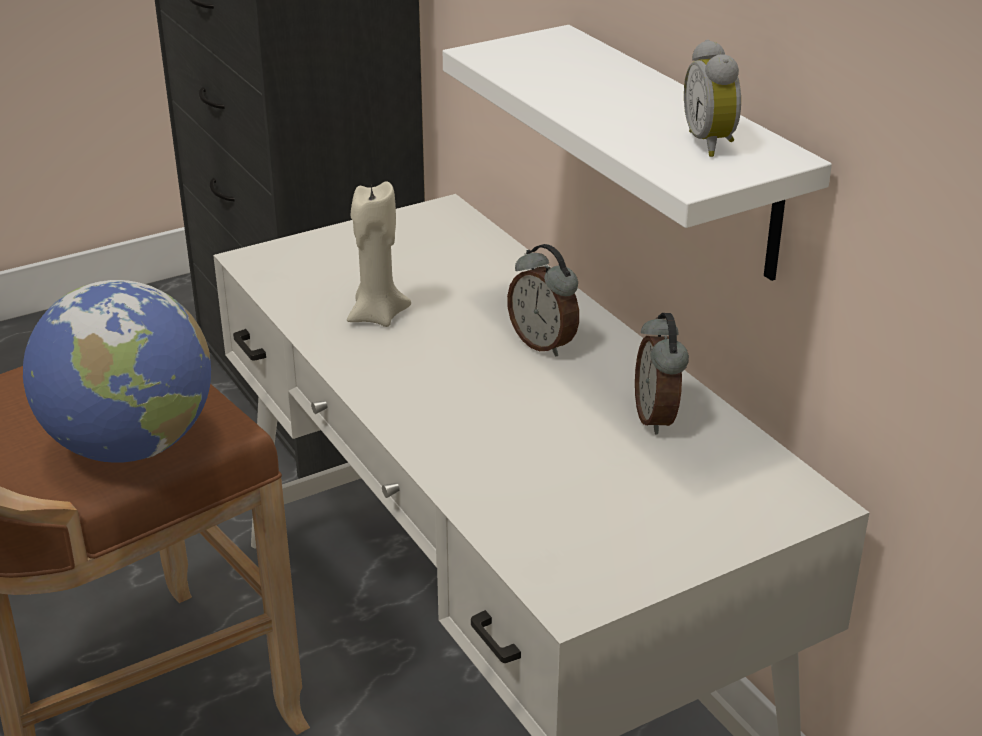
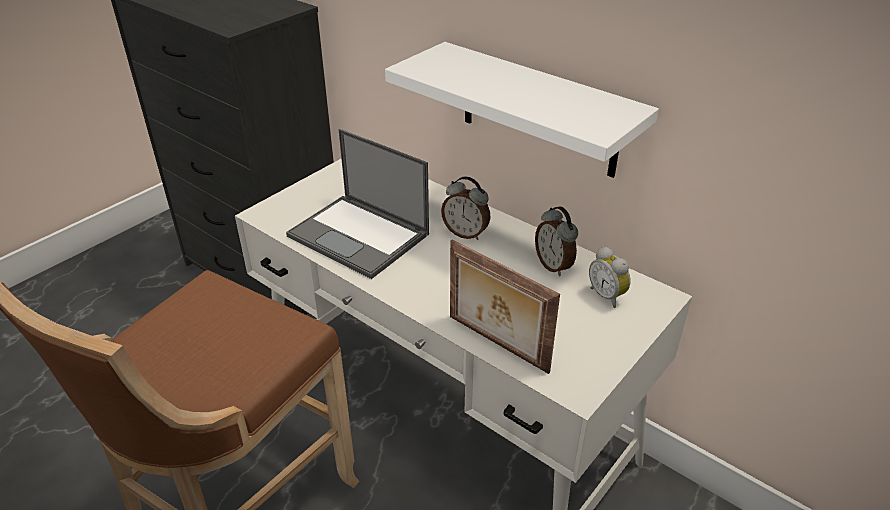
camera: 20 degrees left, 5 degrees up
(131, 445) = (250, 355): globe -> none
(377, 316) = (360, 235): beige candle -> laptop
(486, 507) = (496, 344): none -> picture frame
(712, 143) = (588, 106): alarm clock -> alarm clock (607, 296)

